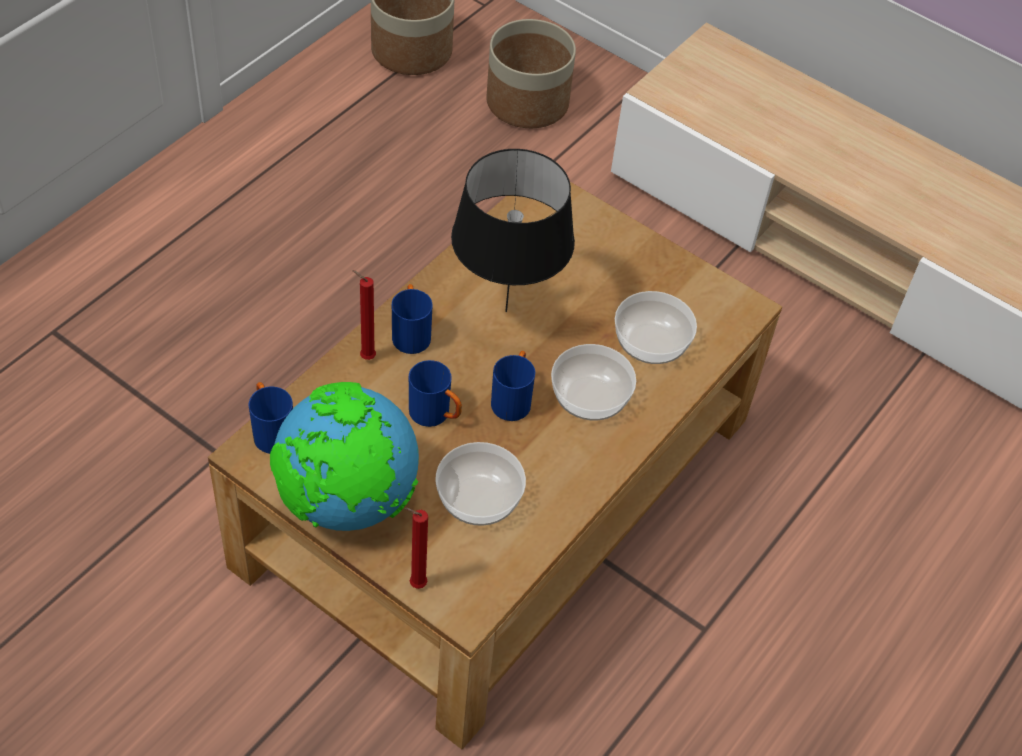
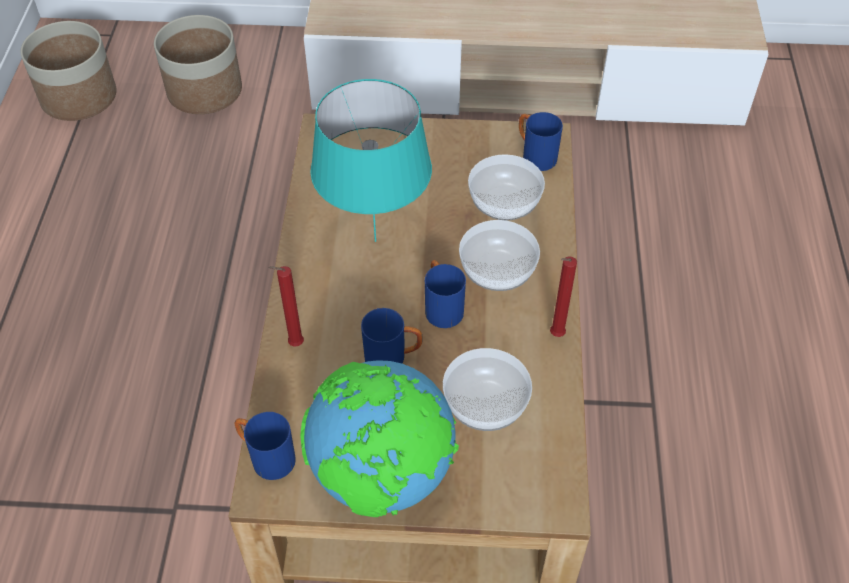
camera: 30 degrees left, 0 degrees up
(410, 333) = (314, 302): blue mug -> blue mug (534, 155)
(415, 584) = (498, 508): red candle -> red candle (555, 335)
(505, 310) = (374, 241): black table lamp -> turquoise table lamp

